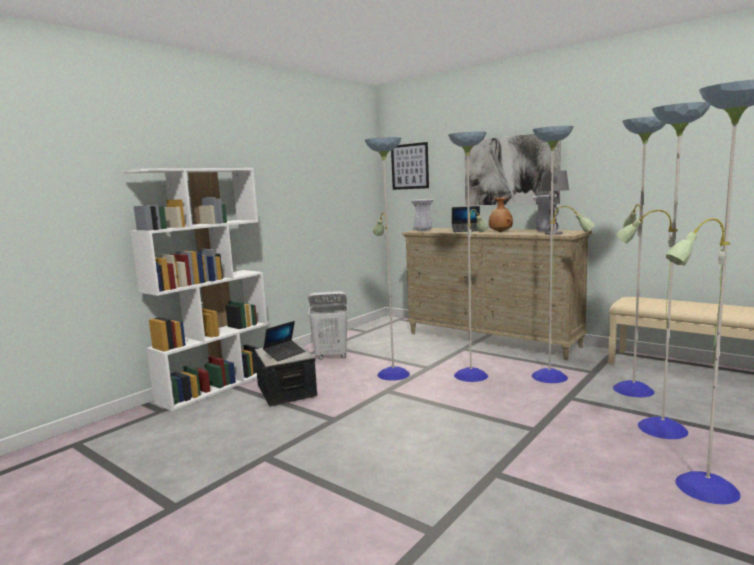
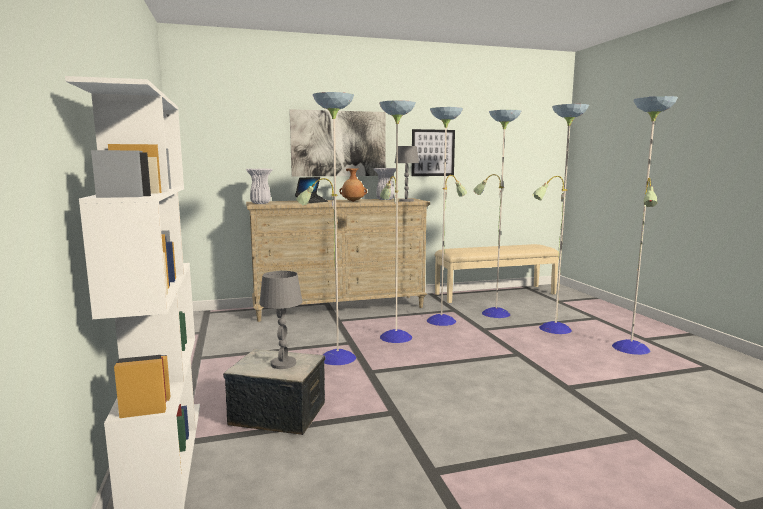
camera: 55 degrees left, 0 degrees up
(285, 354) = (283, 363): laptop -> grey table lamp
(331, 356) = (229, 365): white laundry basket -> none
(410, 166) = (215, 130): picture -> picture (433, 153)

